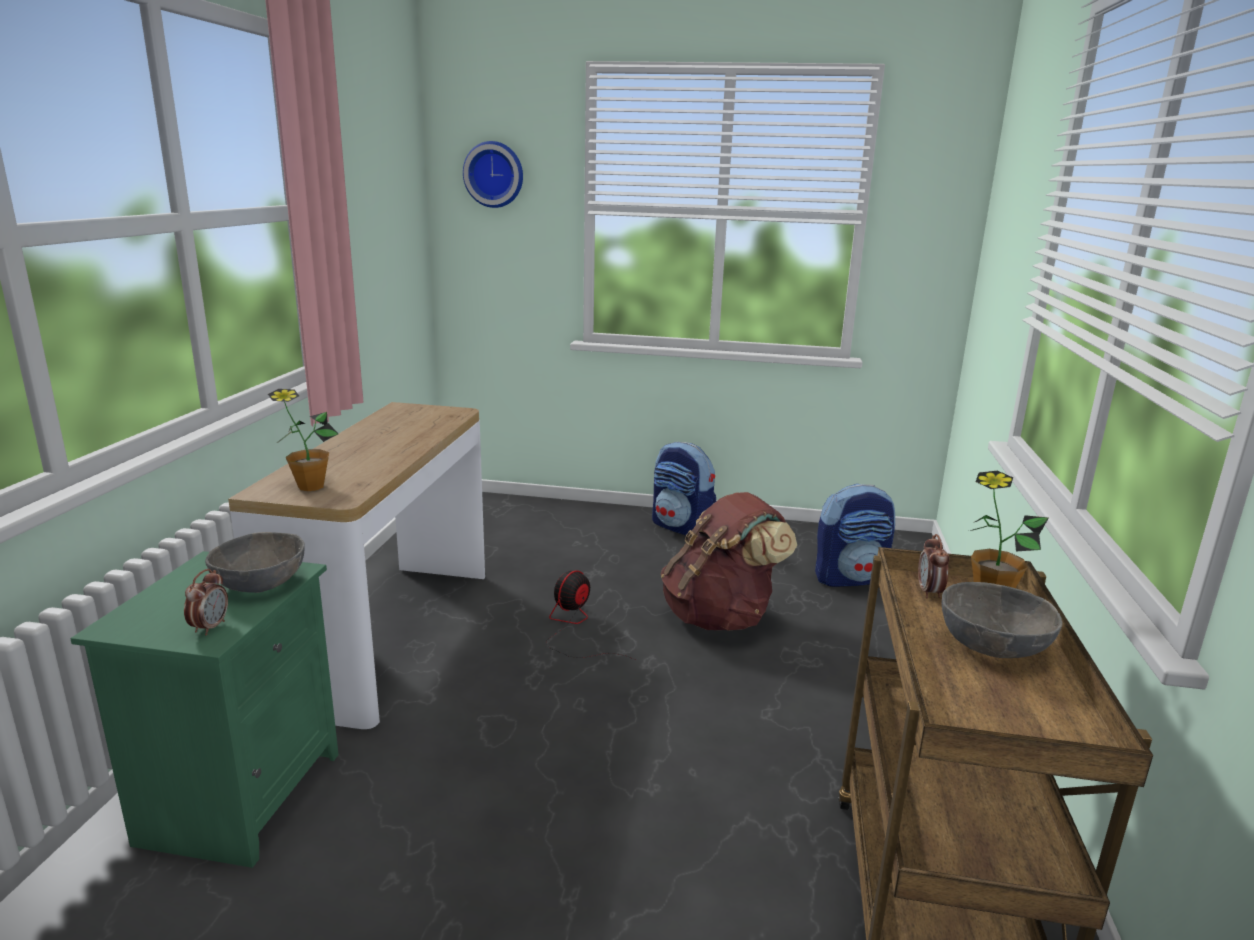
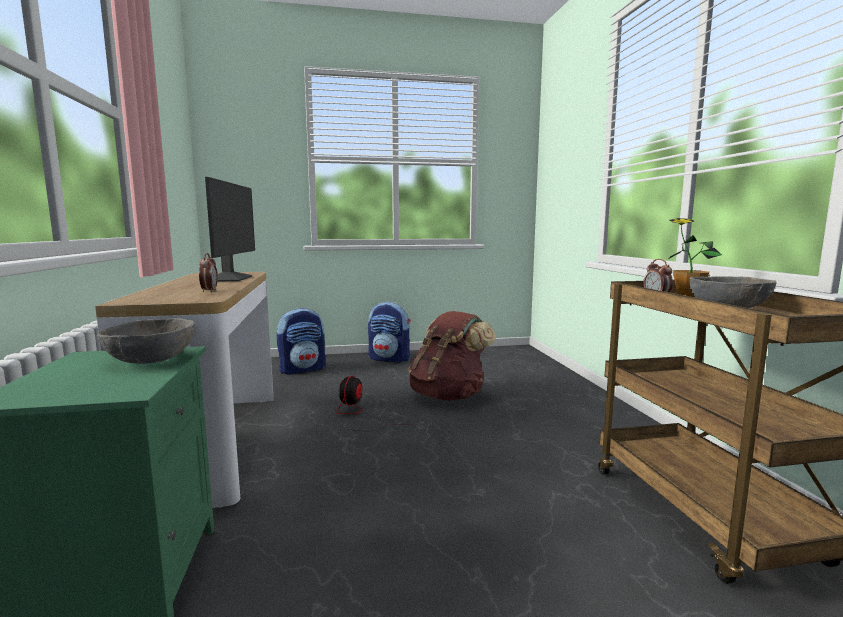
camera: 20 degrees left, 10 degrees down
(210, 627) = (121, 385): alarm clock -> alarm clock (209, 291)
(311, 486) = (170, 297): potted plant -> none
(416, 432) = (229, 278): none -> monitor
(494, 174) = (243, 136): wall clock -> none
(850, 578) = (505, 368): backpack -> backpack (302, 369)

